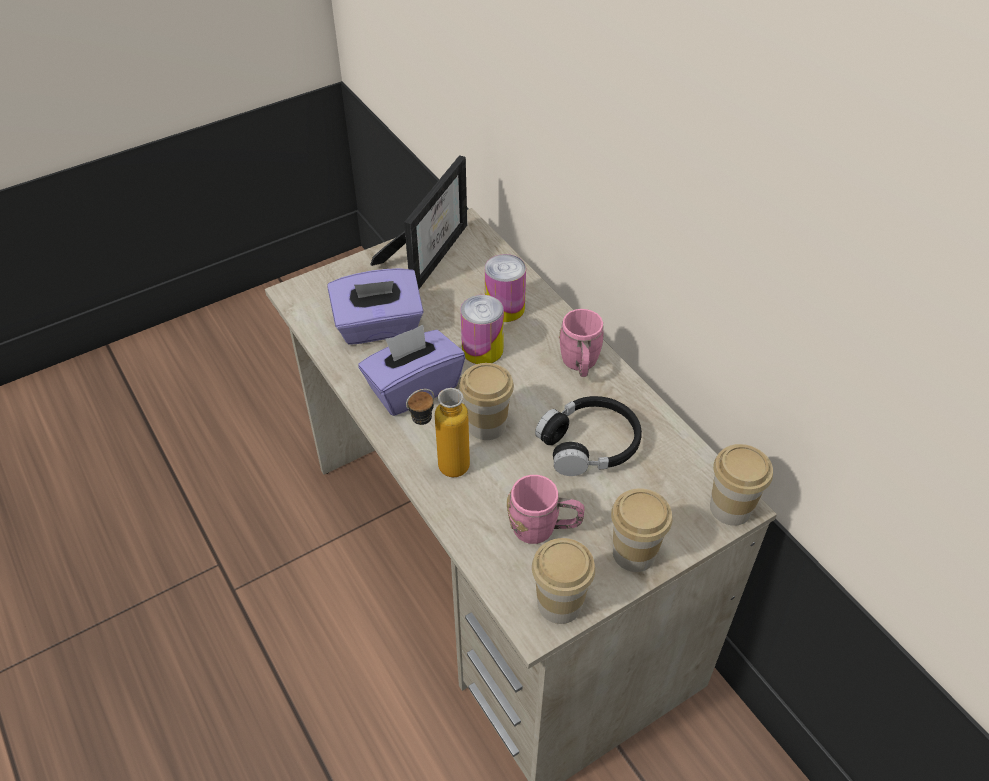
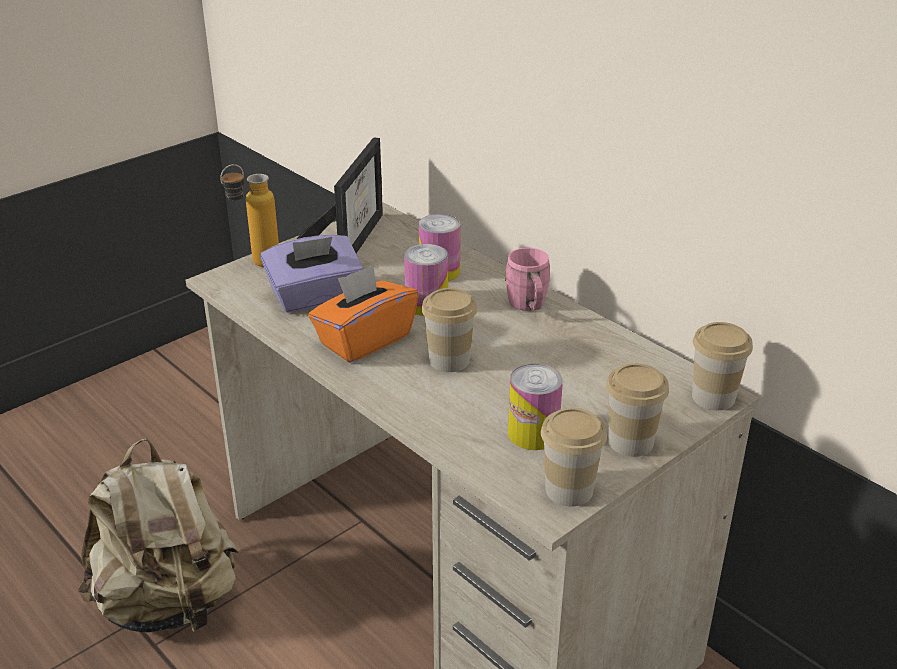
camera: 10 degrees left, 15 degrees down
(251, 551) = (169, 604): none -> beige backpack
(413, 388) = (364, 340): purple tissue box -> orange tissue box
(441, 470) = (413, 400): bottle -> bottle (256, 264)
(543, 528) = (533, 433): pink mug -> can
(589, 444) = (558, 364): black headphones -> none

